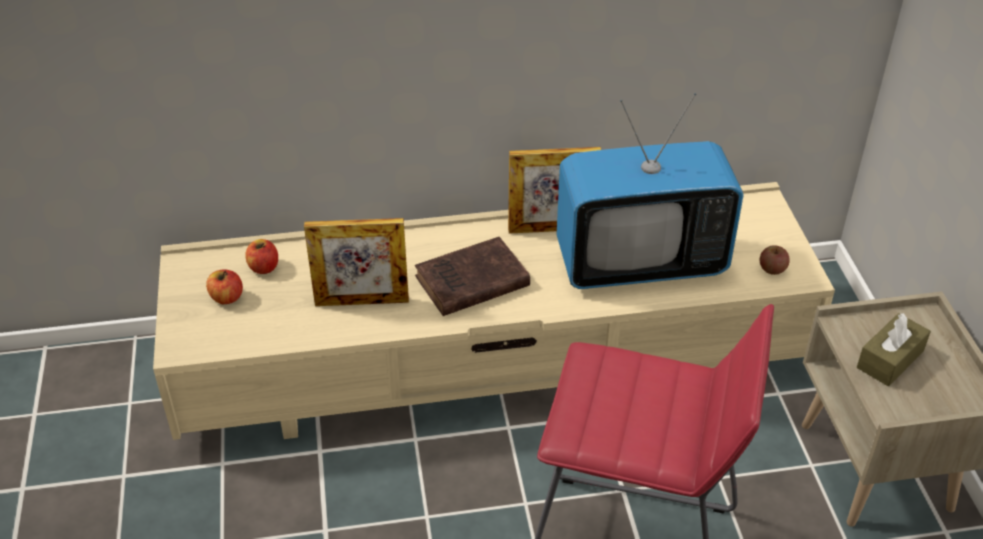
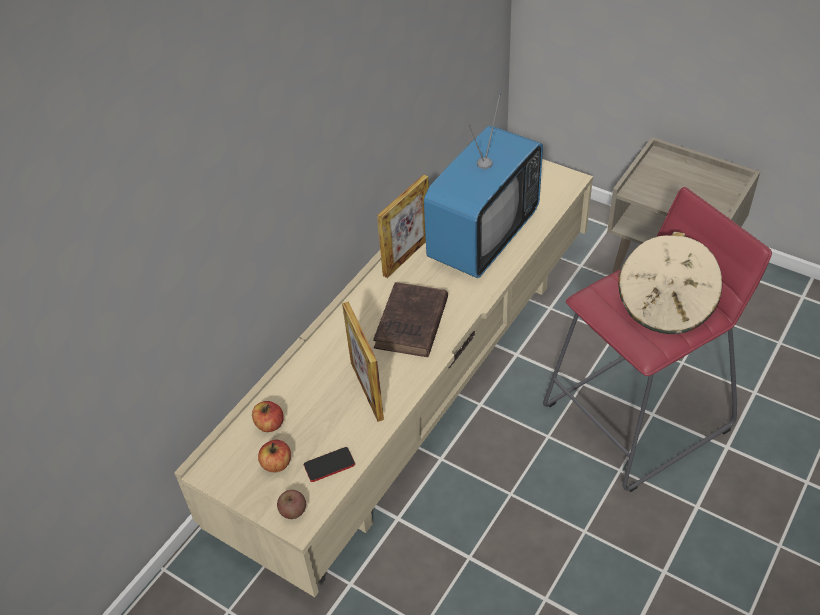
camera: 45 degrees left, 5 degrees up
(256, 329) = (329, 465): none -> phone
(362, 301) = (366, 390): picture frame -> picture frame turned 120 degrees clockwise
(647, 417) = (666, 305): none -> beige hat
(772, 269) = (550, 188): apple -> apple (293, 511)
(890, 359) = (676, 191): brown tissue box -> none

